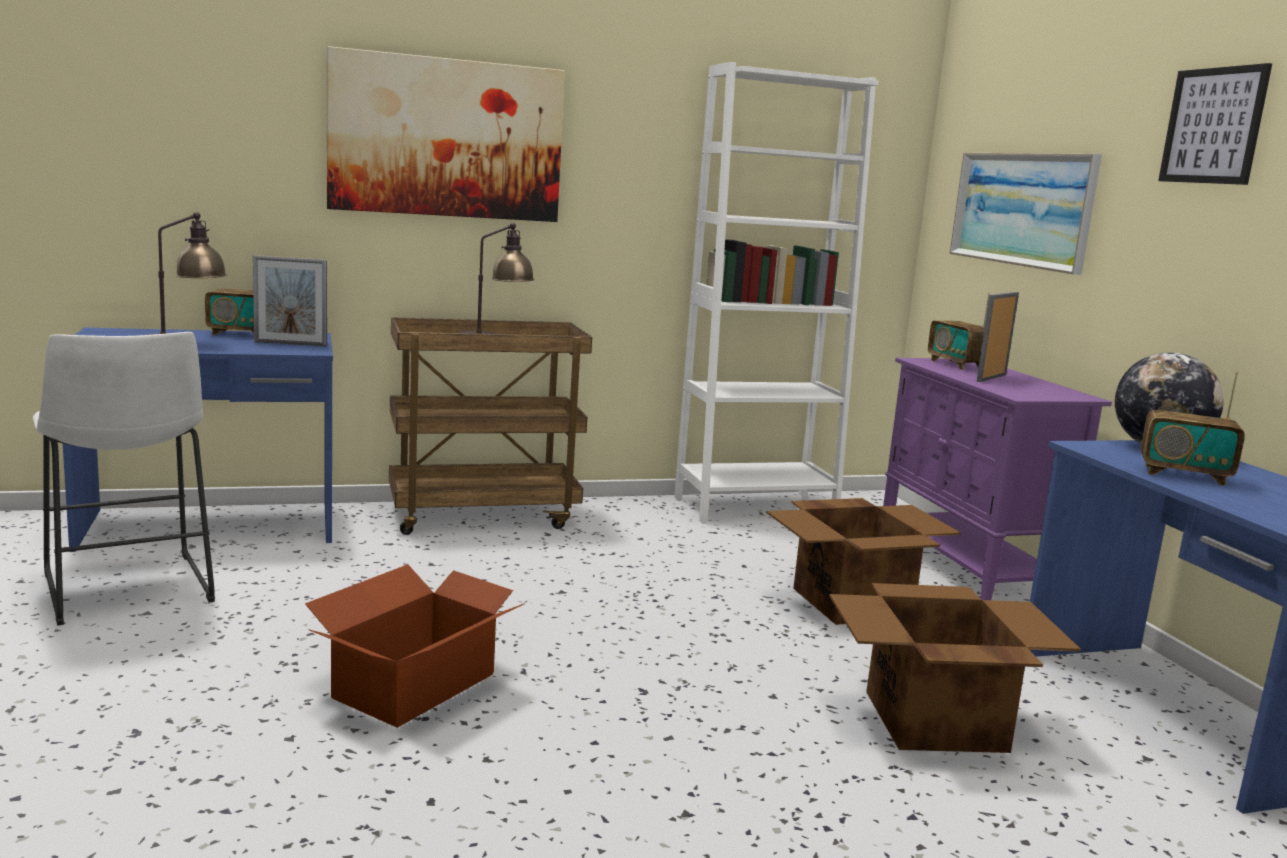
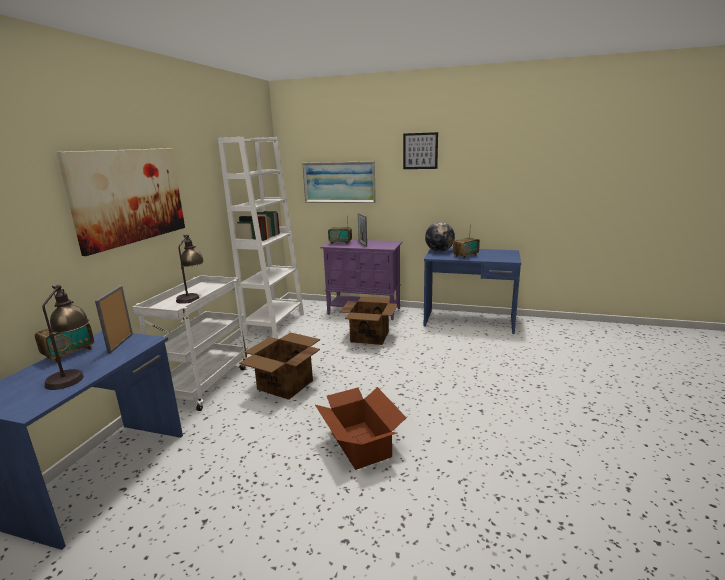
camera: 55 degrees left, 5 degrees up
(128, 591) = (164, 526): white stool -> none
(290, 343) = (120, 343): picture frame -> picture frame turned 150 degrees clockwise
(484, 515) = (205, 383): brown cart -> white cart
(932, 720) = (451, 353): cardboard box -> cardboard box (284, 385)

